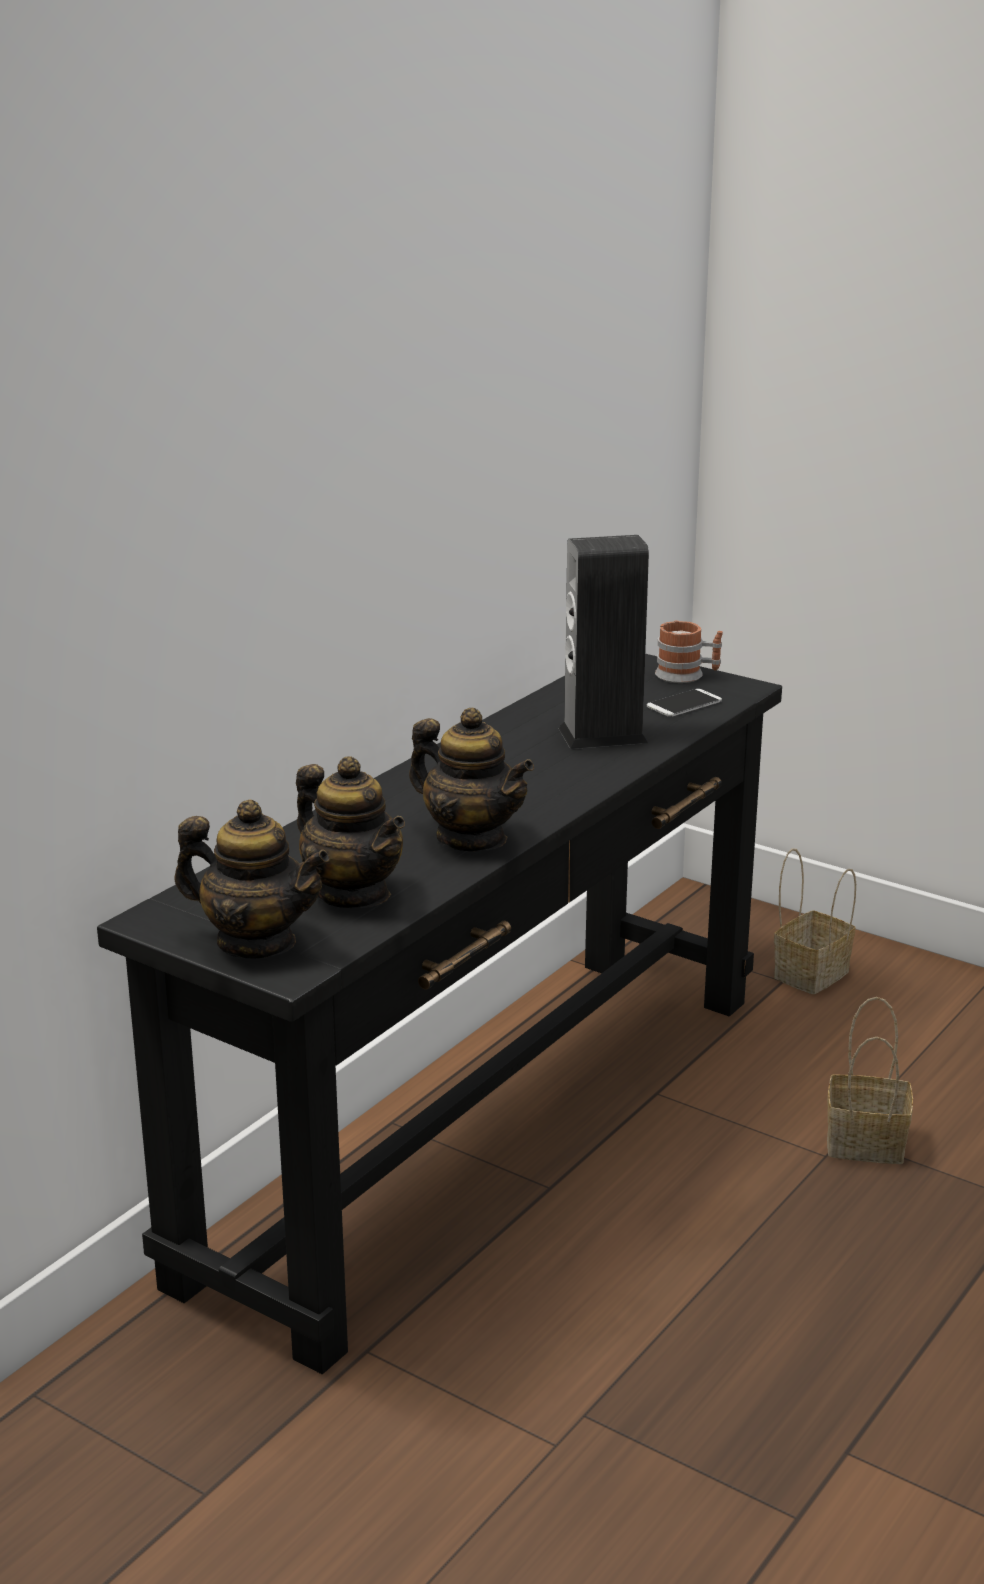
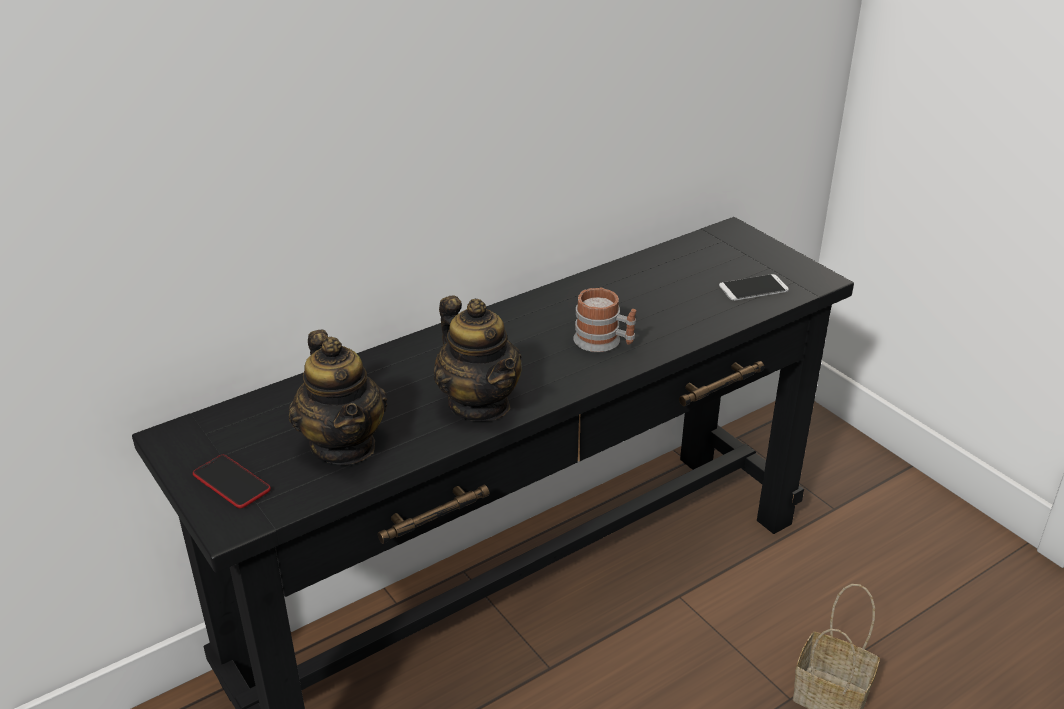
camera: 20 degrees right, 10 degrees up
(256, 942) = (231, 483): teapot -> phone
(602, 735) = (662, 310): speaker -> none
(687, 675) = (775, 257): mug -> mug (604, 342)
(811, 973) = (862, 506): basket -> none

